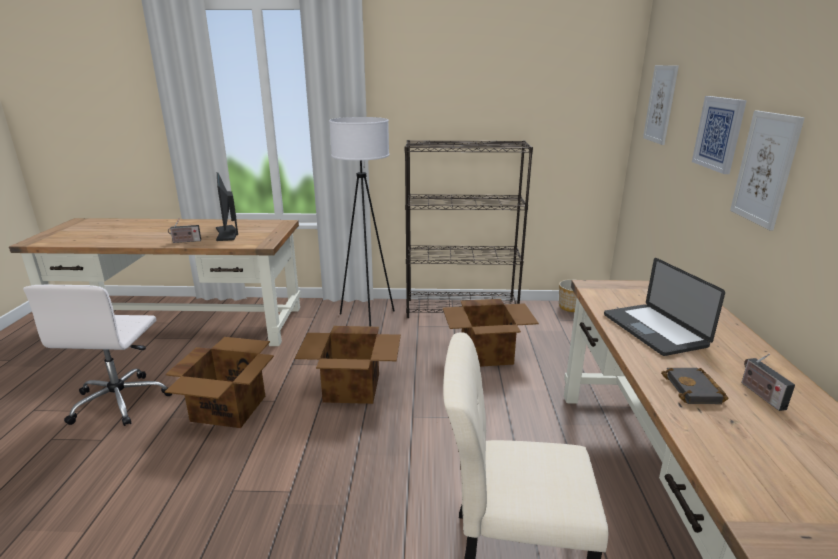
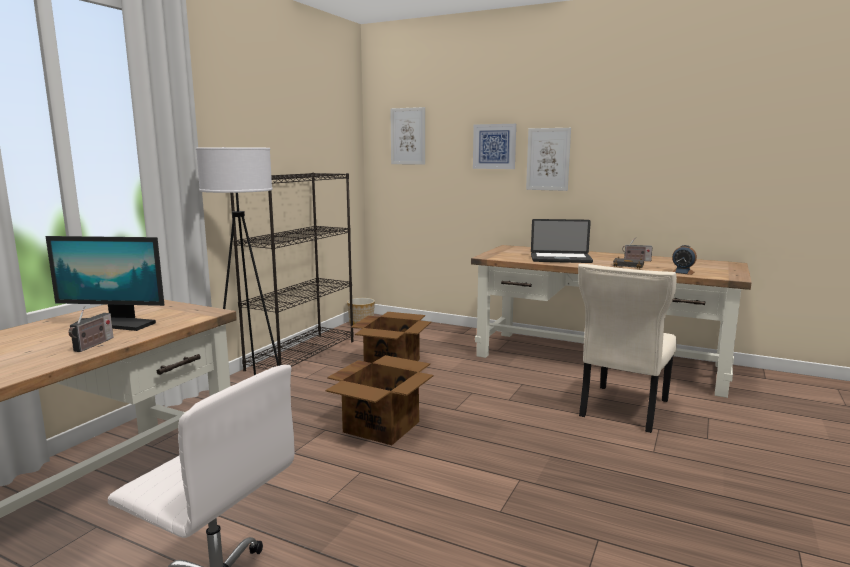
camera: 65 degrees left, 10 degrees down
(230, 407) = (344, 503): cardboard box -> none
(720, 453) = (682, 272): none -> alarm clock

